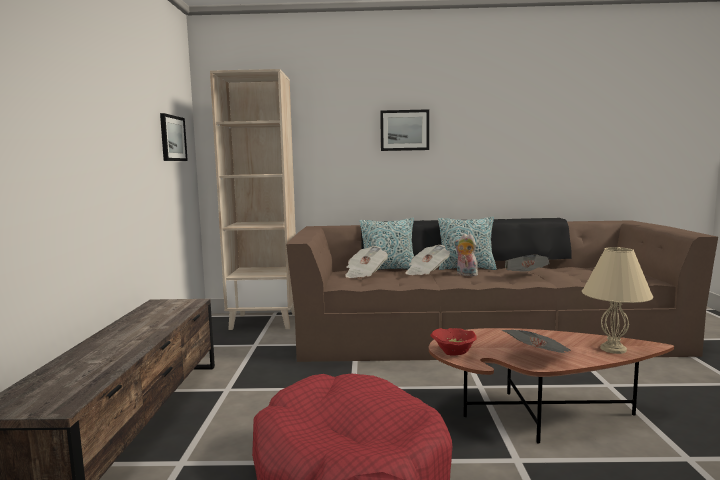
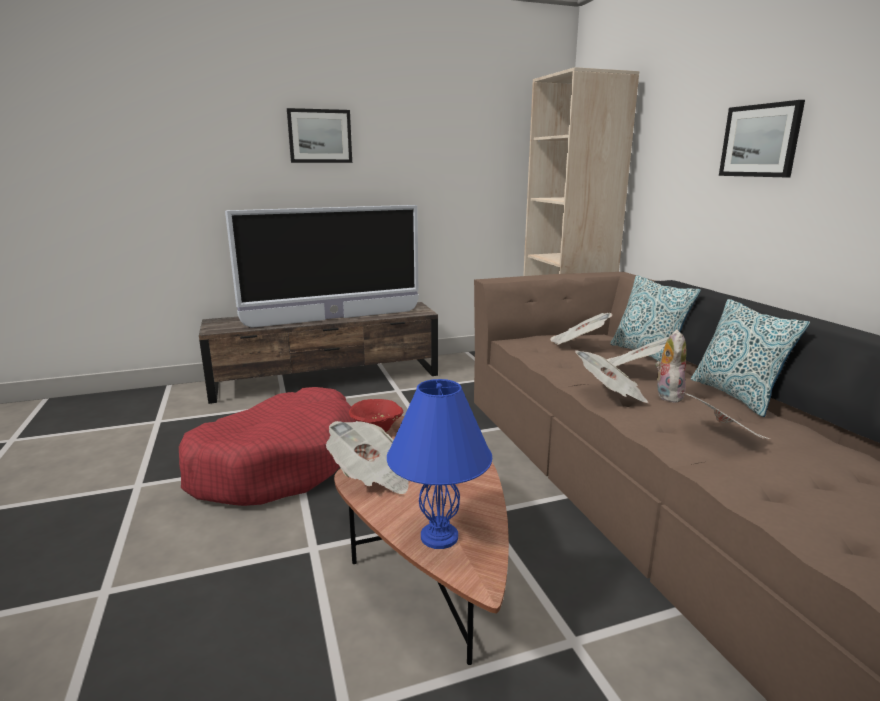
camera: 70 degrees right, 10 degrees up
(146, 335) = (334, 318): none -> television
(172, 138) = (506, 156): picture -> picture (320, 136)
(465, 281) = (610, 394): none -> newspaper
(613, 349) = (438, 537): beige table lamp -> blue table lamp

